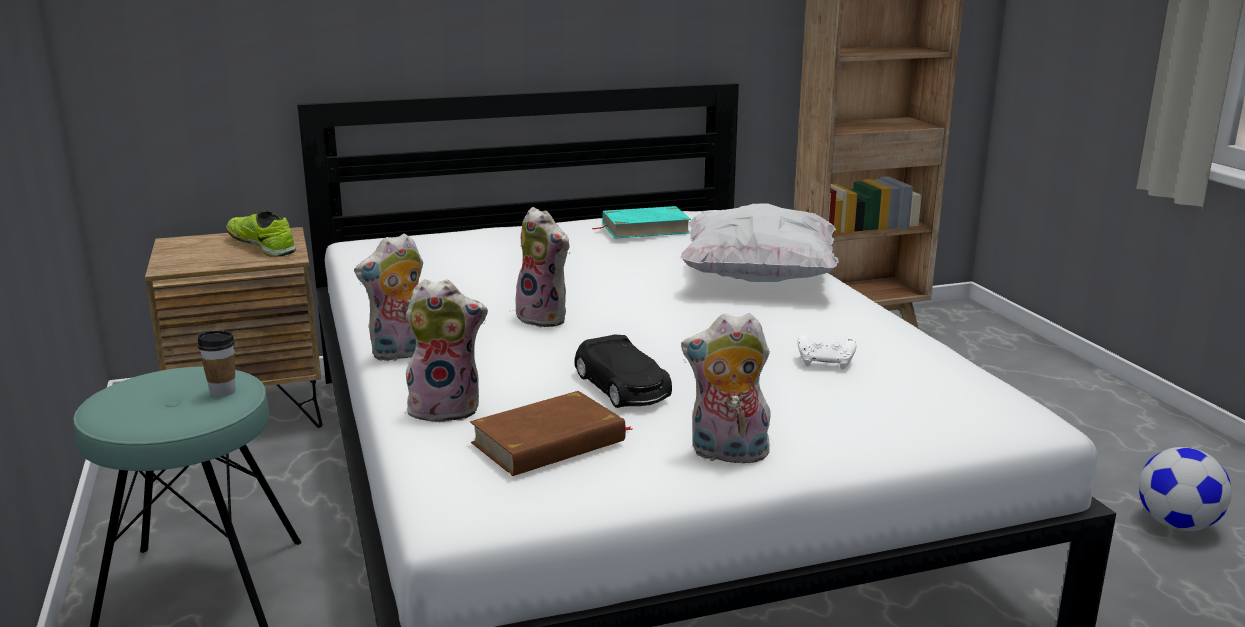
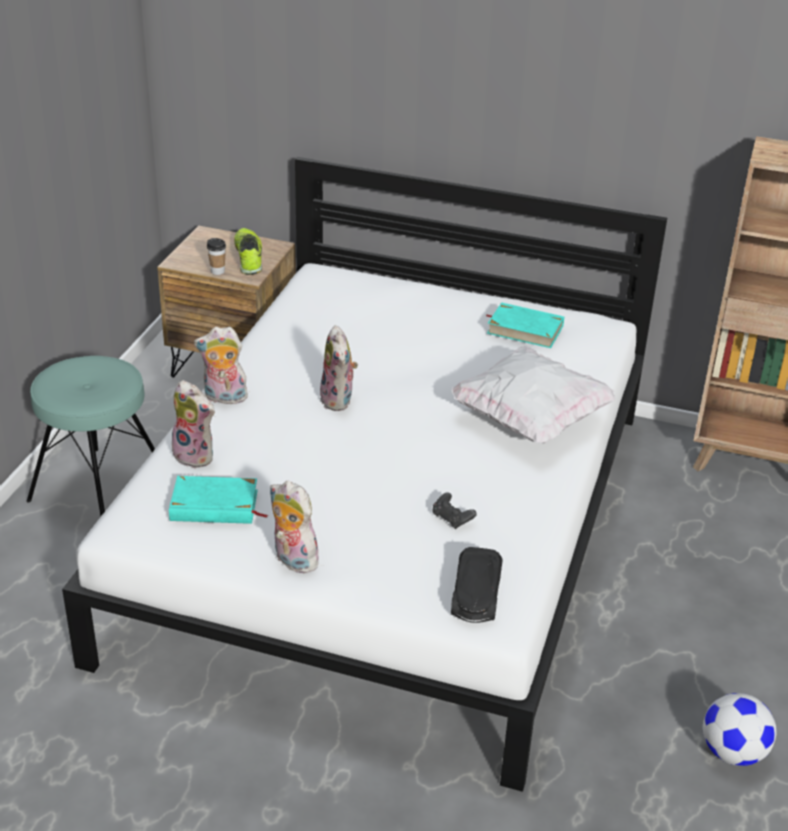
camera: 35 degrees right, 15 degrees up
(223, 391) = (111, 389): cup -> cup (217, 271)
(549, 442) = (214, 506): brown book -> turquoise book
(622, 387) = (305, 482): black toy car -> black toy car (476, 594)
(825, 363) = (452, 519): white game controller -> black game controller

